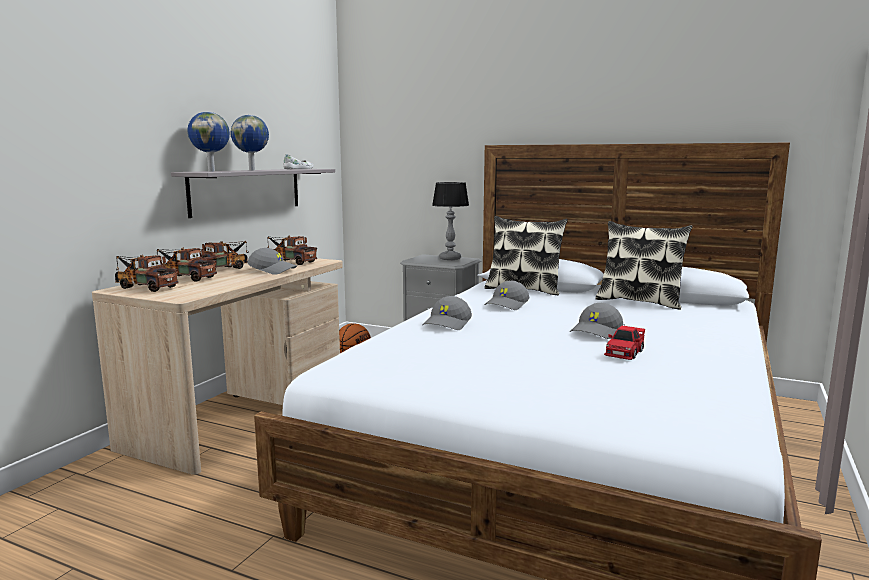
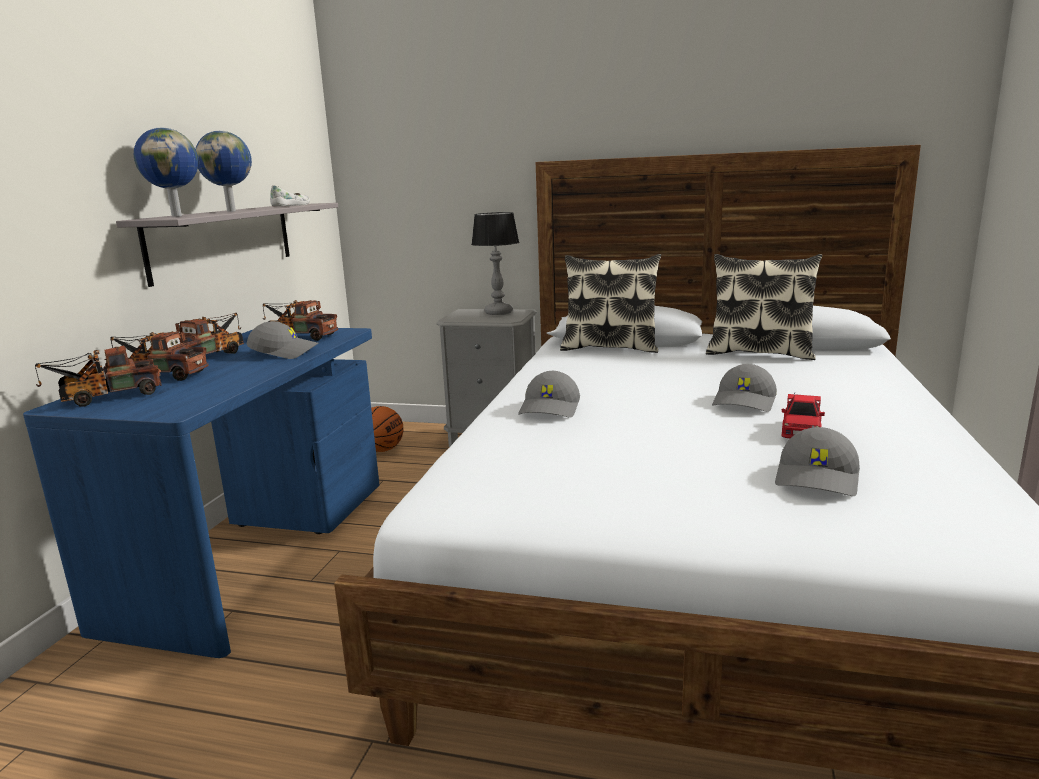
camera: 10 degrees left, 5 degrees up
(144, 287) = (105, 398): toy truck -> toy truck turned 45 degrees counterclockwise
(242, 413) = (259, 550): beige desk -> blue desk
(507, 305) = (606, 372): grey cap -> grey cap (818, 479)

